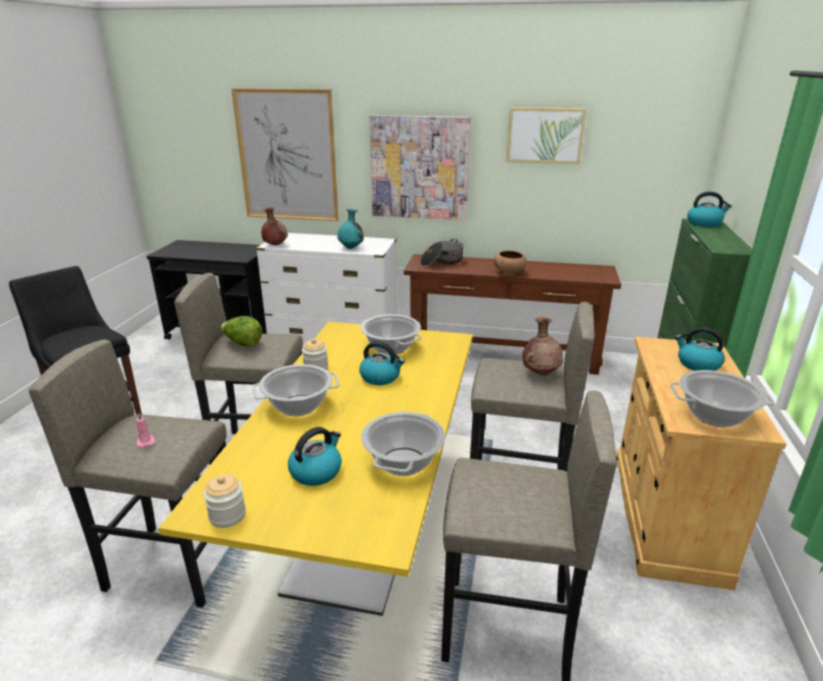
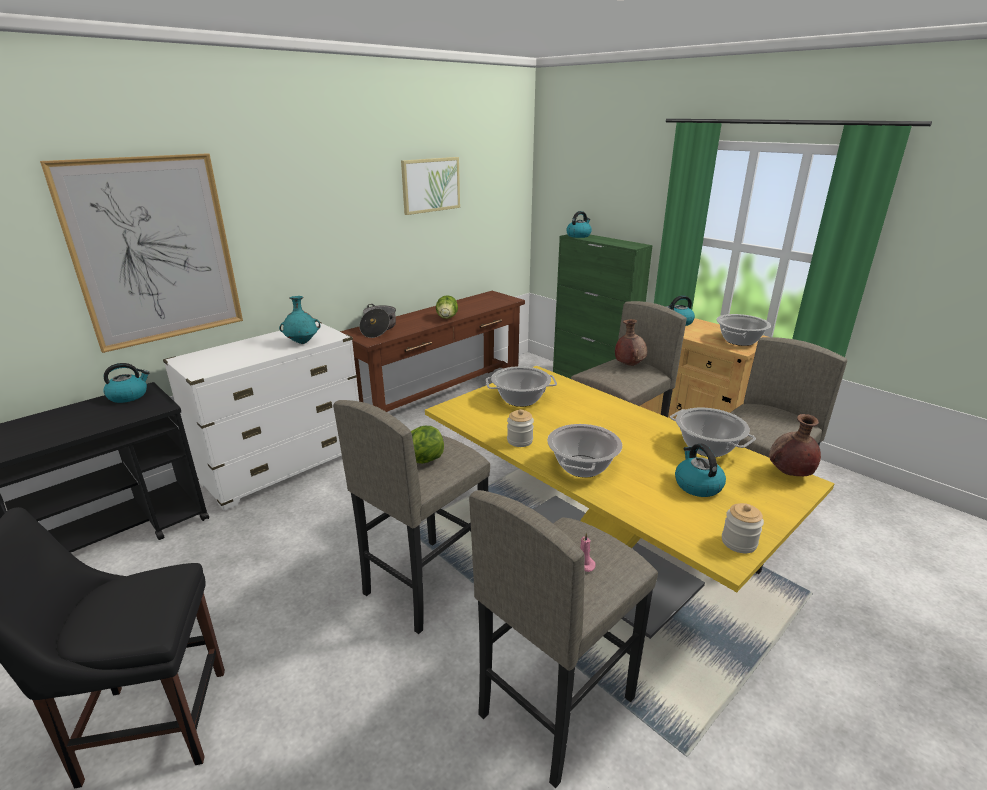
camera: 55 degrees left, 0 degrees up
(275, 245) = (208, 371): brown vase -> brown vase (789, 474)
(381, 377) = (569, 418): kettle -> kettle (129, 396)
(420, 168) = (327, 235): picture -> none
(509, 272) = (447, 318): brown bowl -> lettuce

